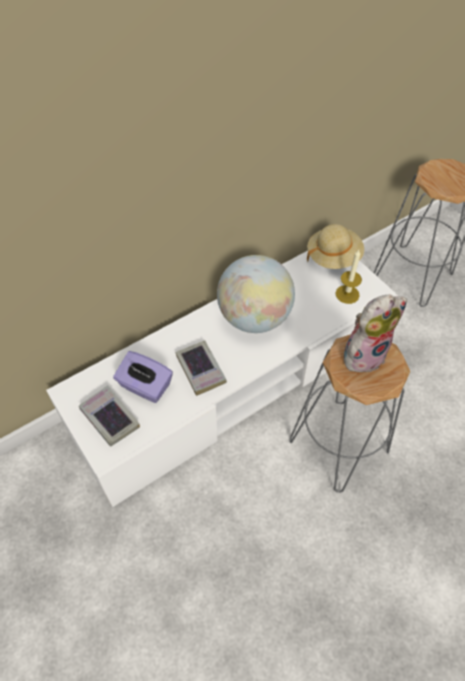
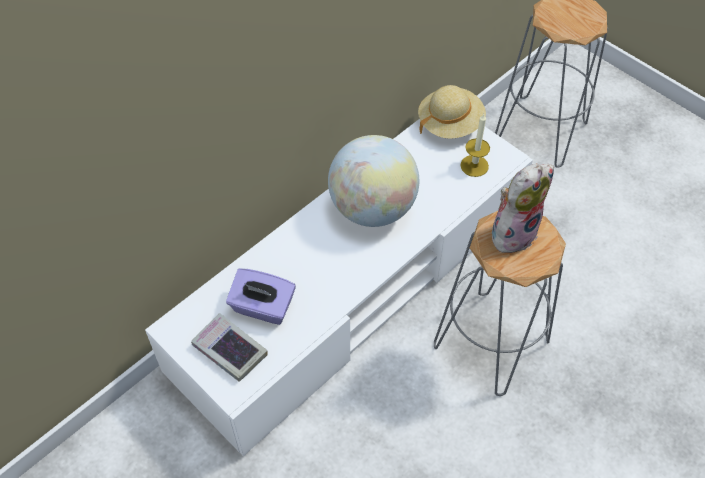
camera: 10 degrees left, 0 degrees up
(201, 370) = (323, 278): book -> none

